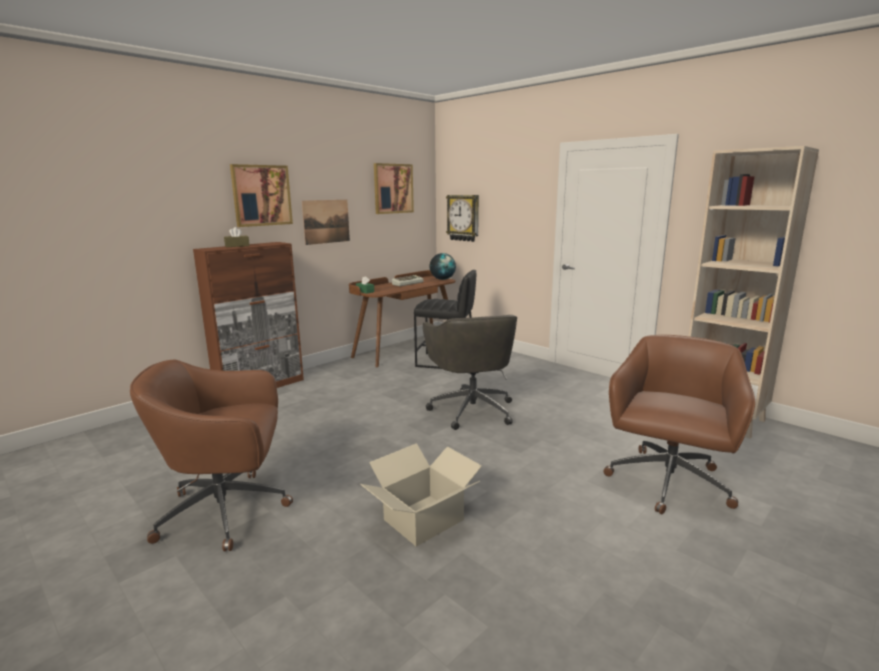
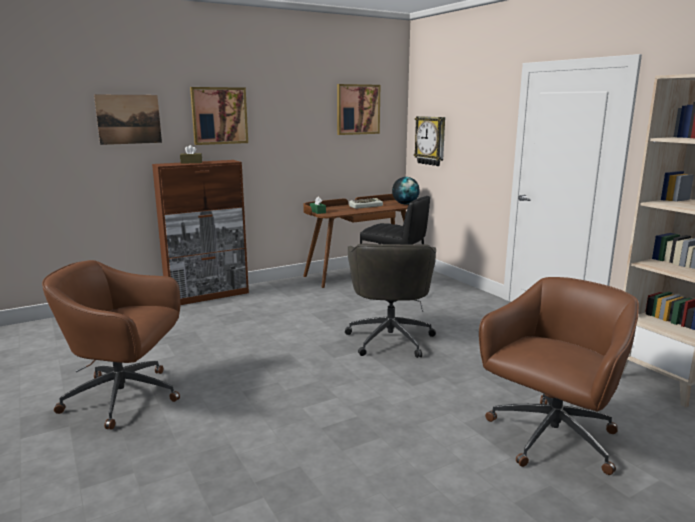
camera: 15 degrees right, 0 degrees up
(326, 221) = (283, 141): picture -> picture (129, 119)
(423, 519) = (282, 431): cardboard box -> none

